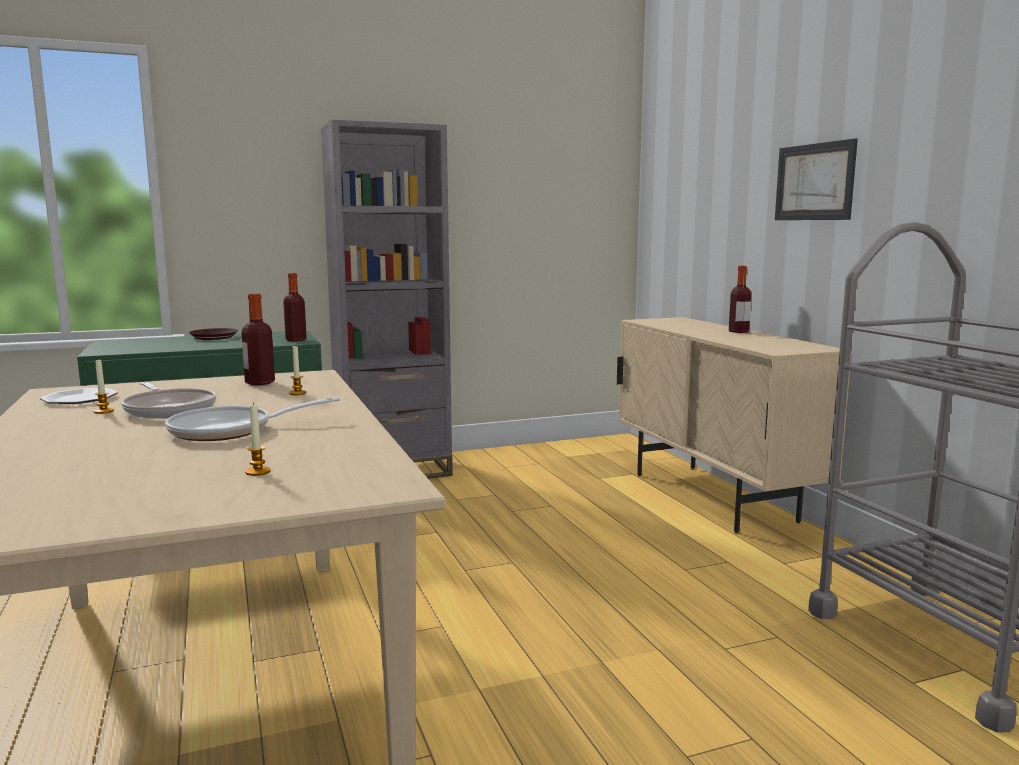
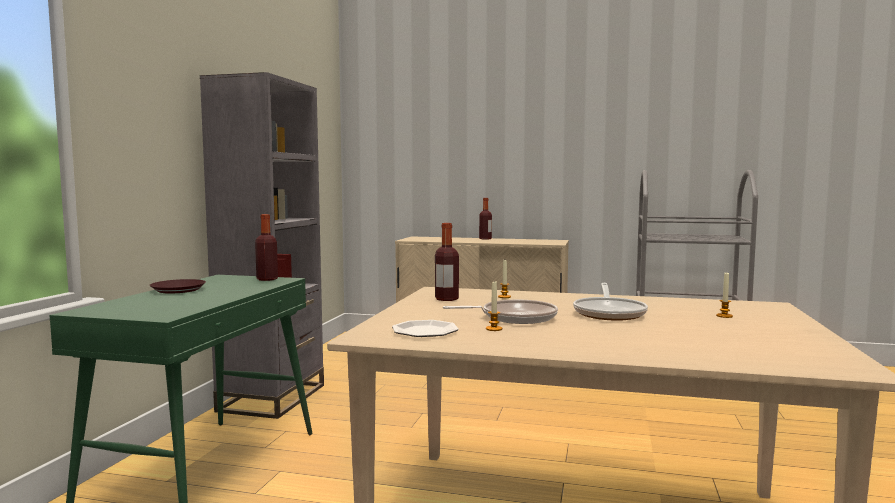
camera: 55 degrees left, 5 degrees down
(814, 182) = (527, 148): picture -> none

